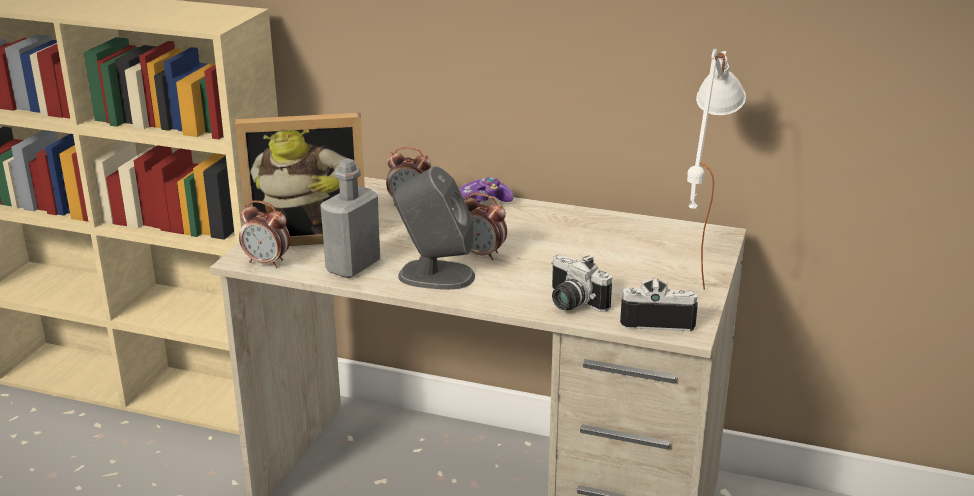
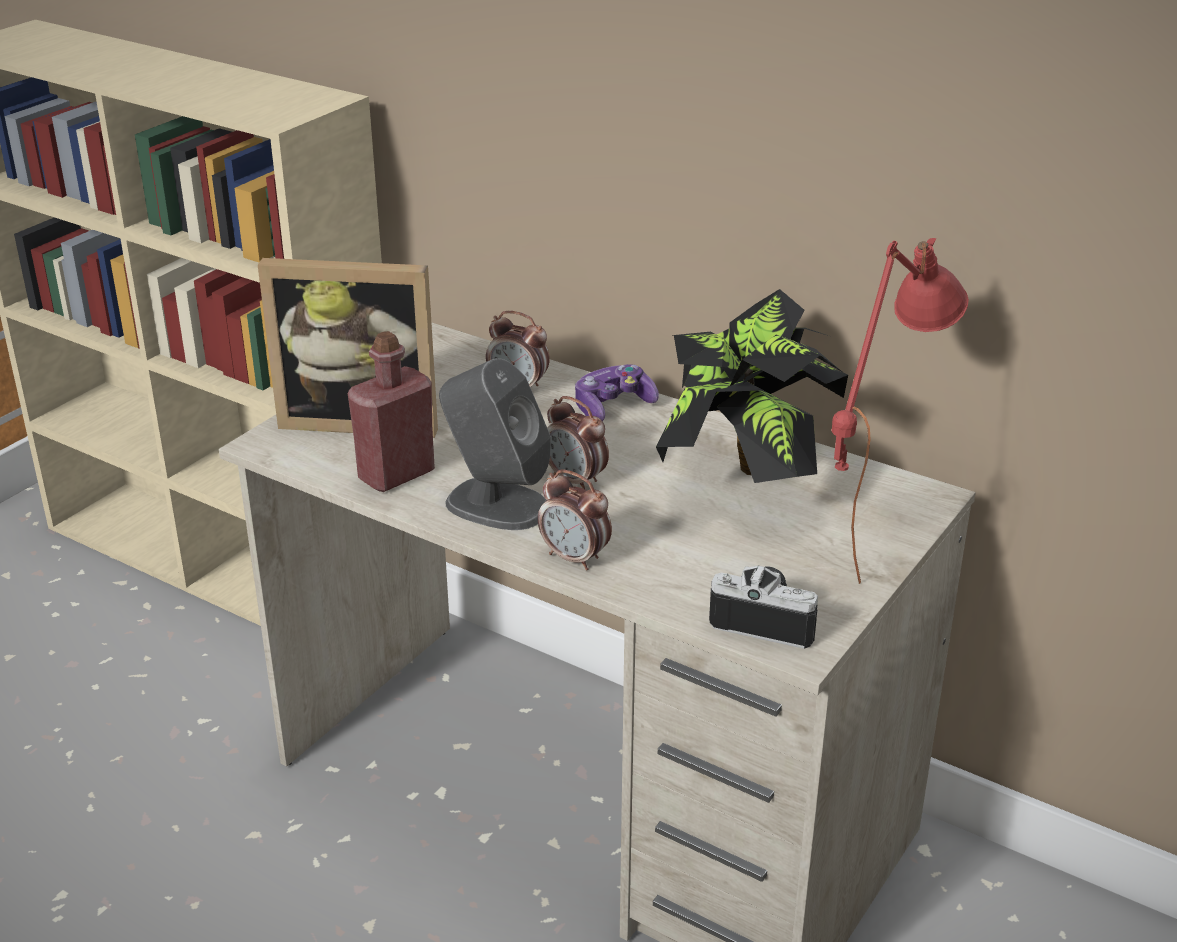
camera: 15 degrees right, 5 degrees up
(267, 262) = (291, 453): alarm clock -> alarm clock (575, 558)
(353, 266) = (396, 474): grey bottle -> red bottle
(571, 303) = (658, 577): camera -> none
(596, 242) = (743, 483): none -> potted plant
(696, 263) = (870, 538): white table lamp -> red table lamp

